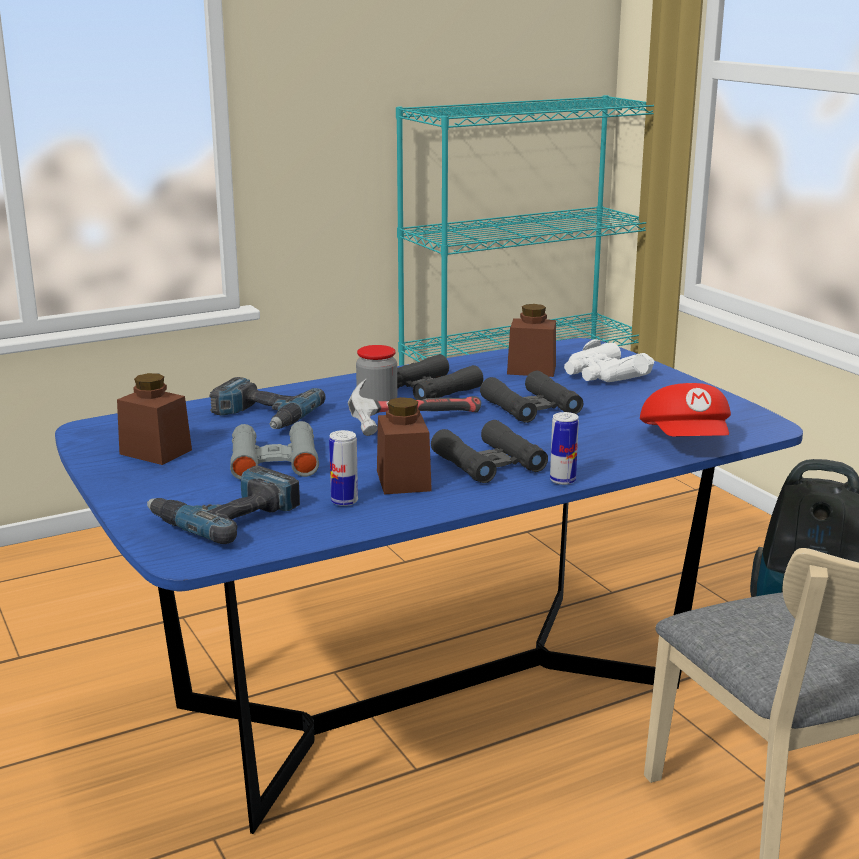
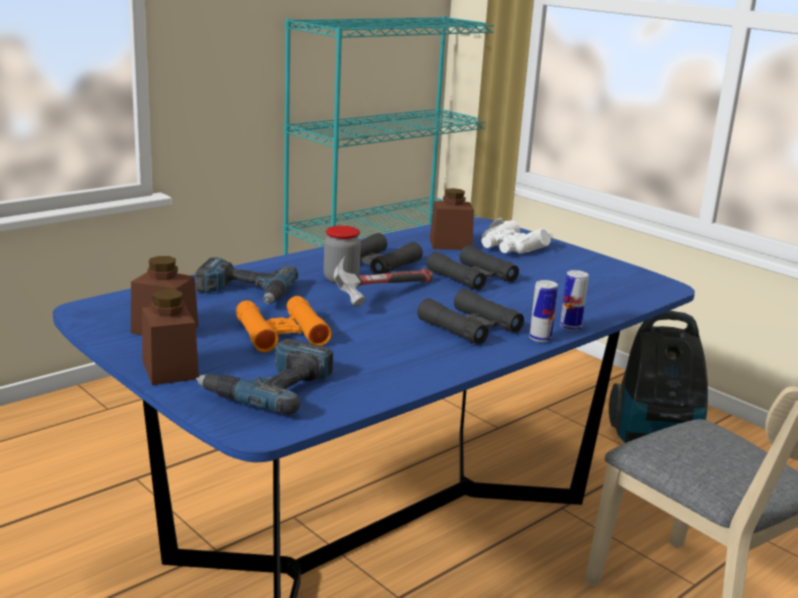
camera: 15 degrees left, 0 degrees up
(274, 461) = (281, 333): grey binoculars -> orange binoculars
(344, 501) = (369, 367): can -> can (570, 327)
(403, 480) = (408, 345): brown jar -> brown jar (170, 369)
(687, 442) = (614, 301): red cap -> none

